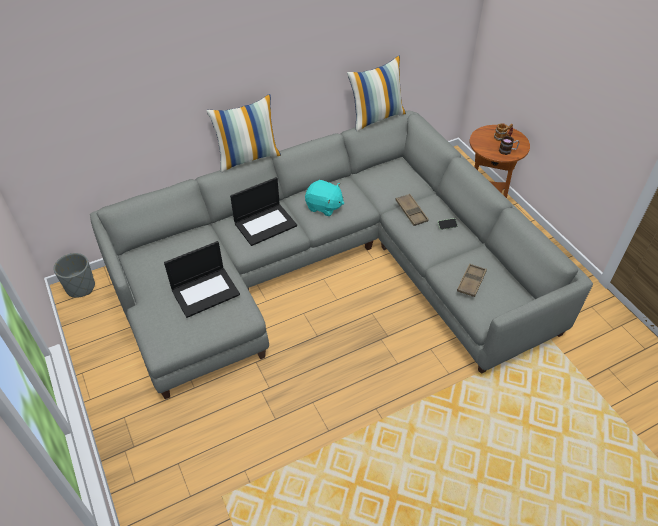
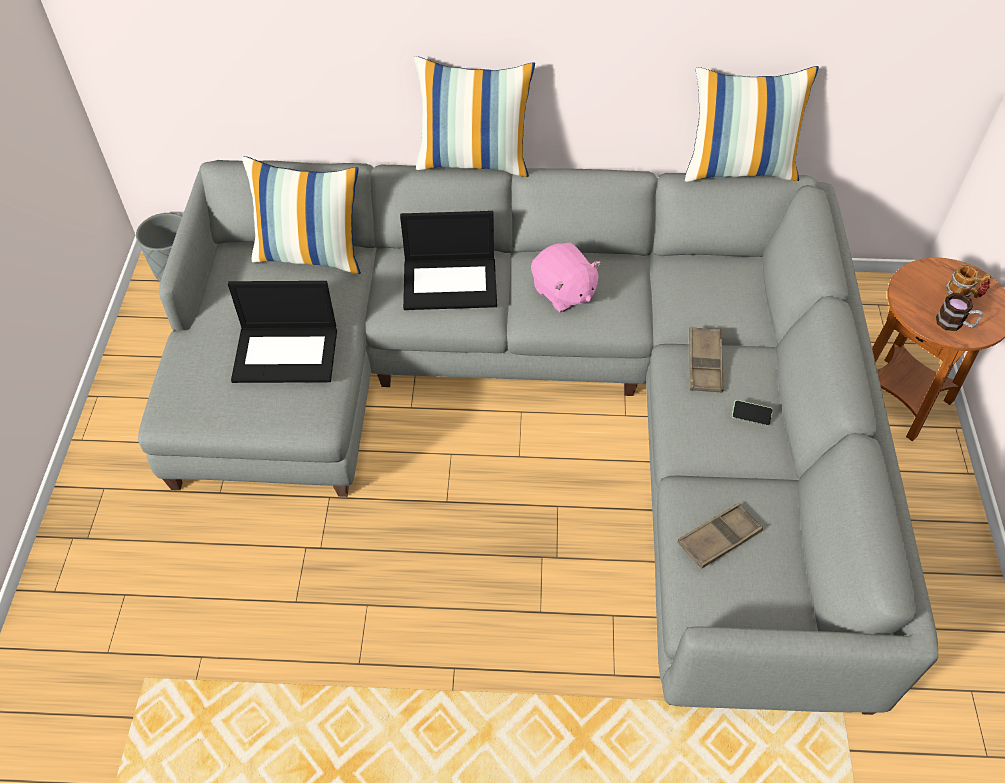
camera: 30 degrees right, 5 degrees up
(180, 239) = (311, 255): none -> pillow
(324, 207) = (563, 292): turquoise plush toy -> pink plush toy

